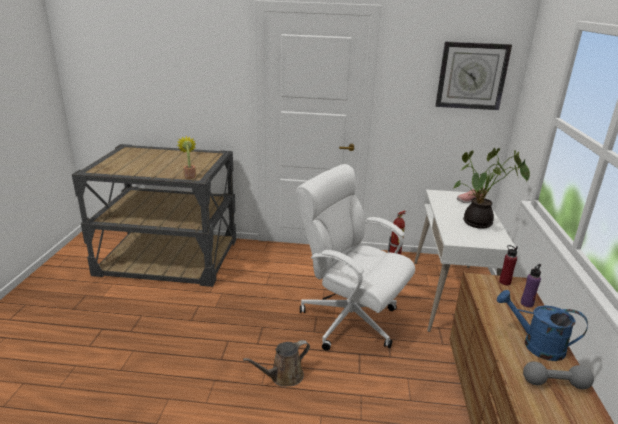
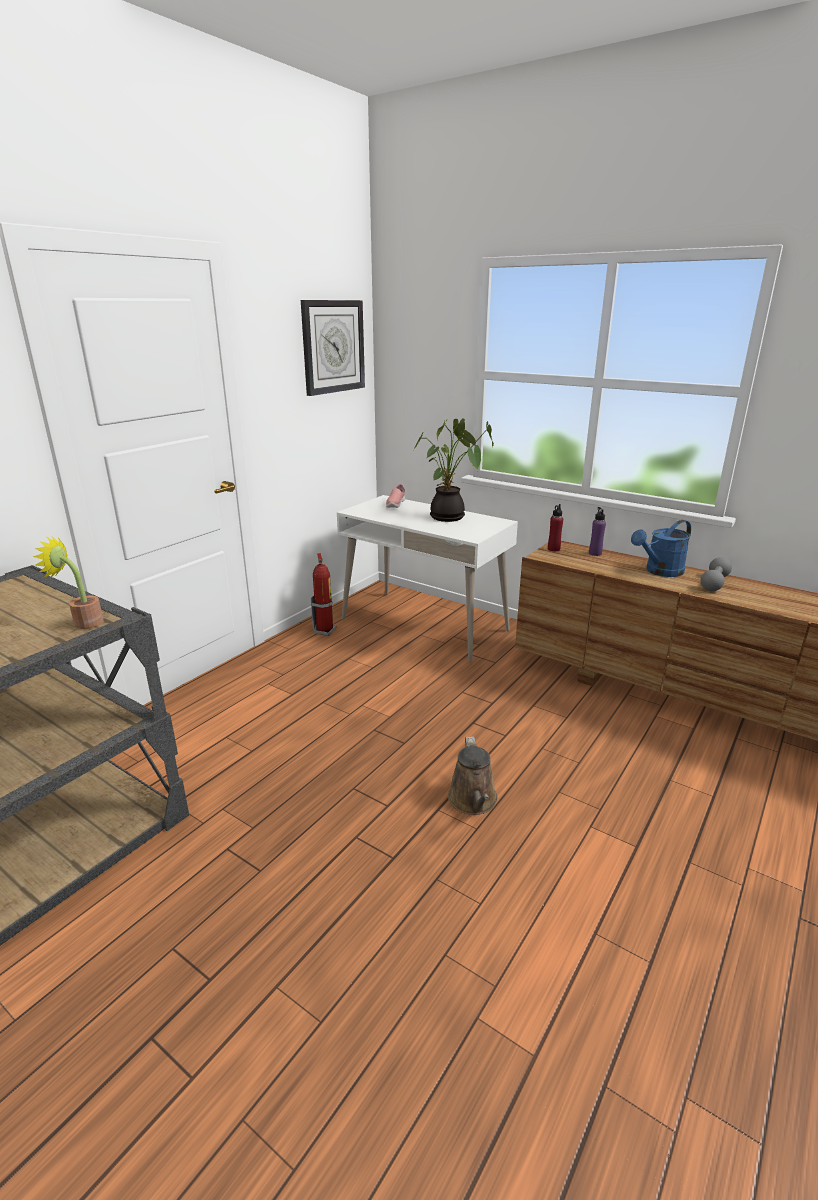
camera: 60 degrees left, 0 degrees up
(350, 320) = (407, 706): white office chair -> none

